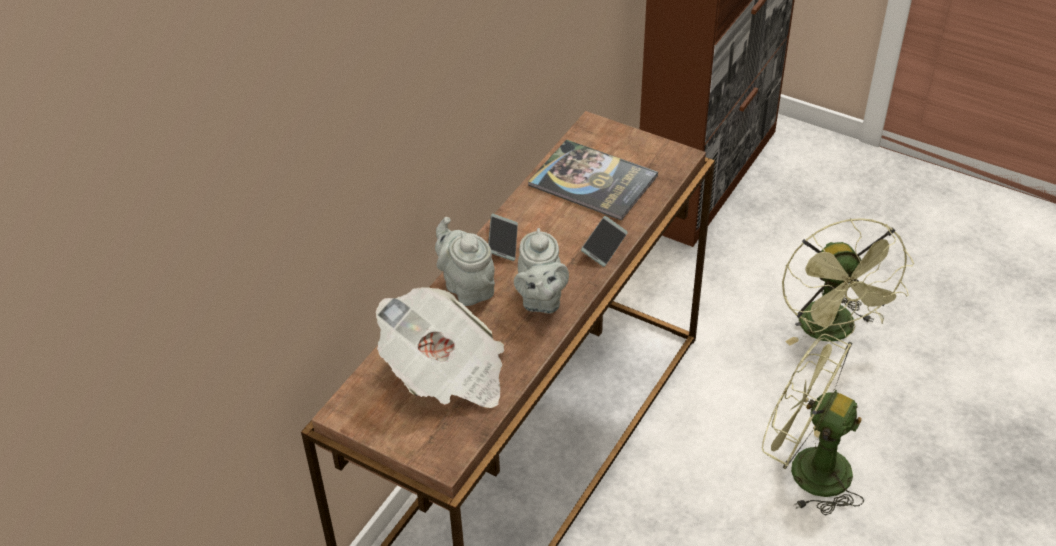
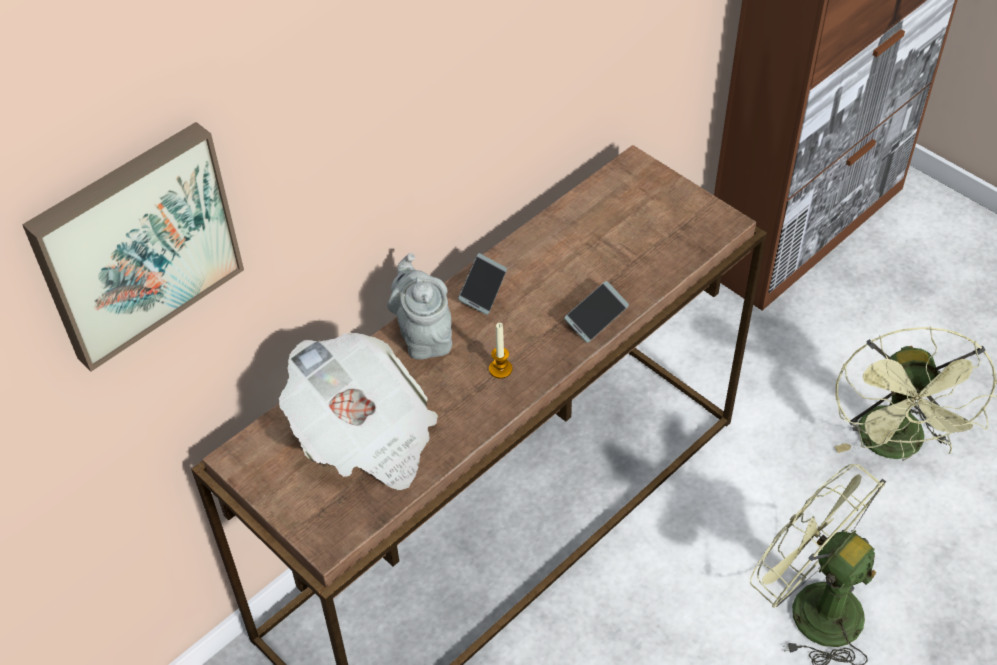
camera: 15 degrees right, 5 degrees up
(261, 221) = (135, 243): none -> picture
(540, 300) = (500, 369): grey teapot -> candle
(593, 181) = (611, 234): book -> none

